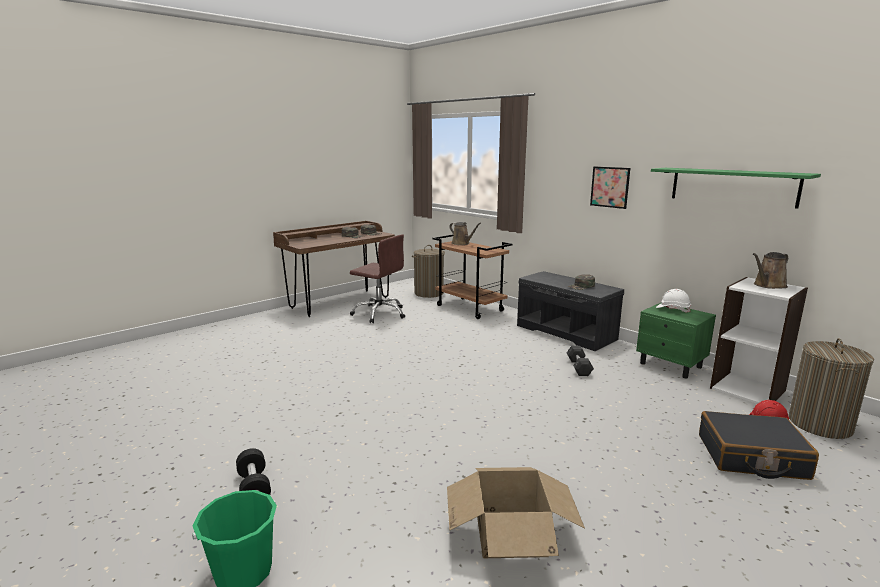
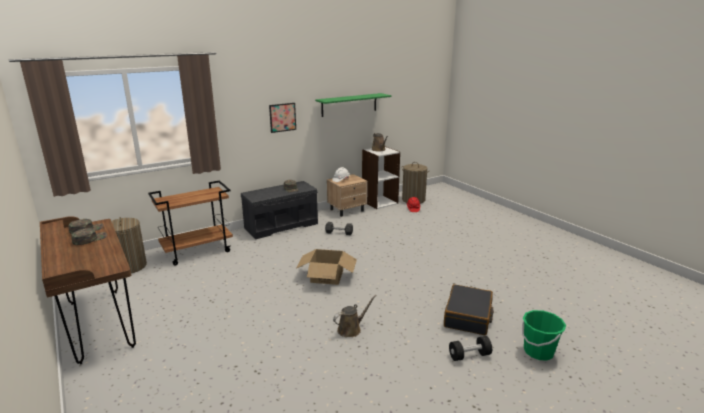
camera: 80 degrees left, 5 degrees up
(380, 313) = (167, 298): brown office chair -> none
(462, 243) = (172, 198): brown watering can -> brown watering can (351, 329)
(511, 533) = (494, 277): cardboard box -> cardboard box (327, 276)
(671, 365) = (347, 210): green nightstand -> beige nightstand
(751, 457) = (437, 218): black suitcase -> black suitcase (468, 317)

